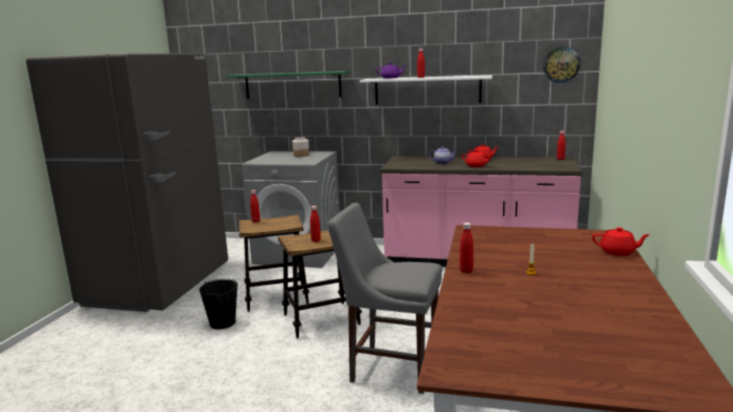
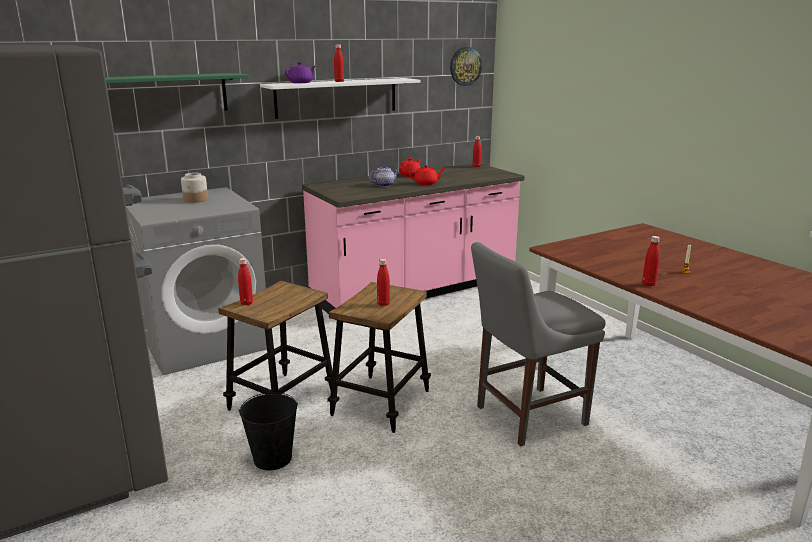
camera: 45 degrees left, 5 degrees up
(618, 252) = (684, 240): red teapot -> none

